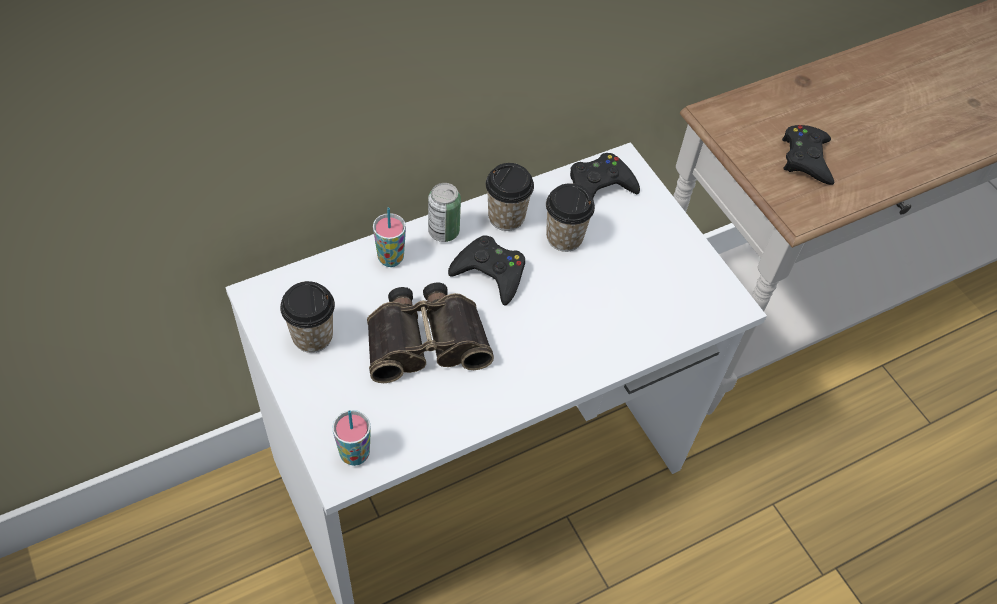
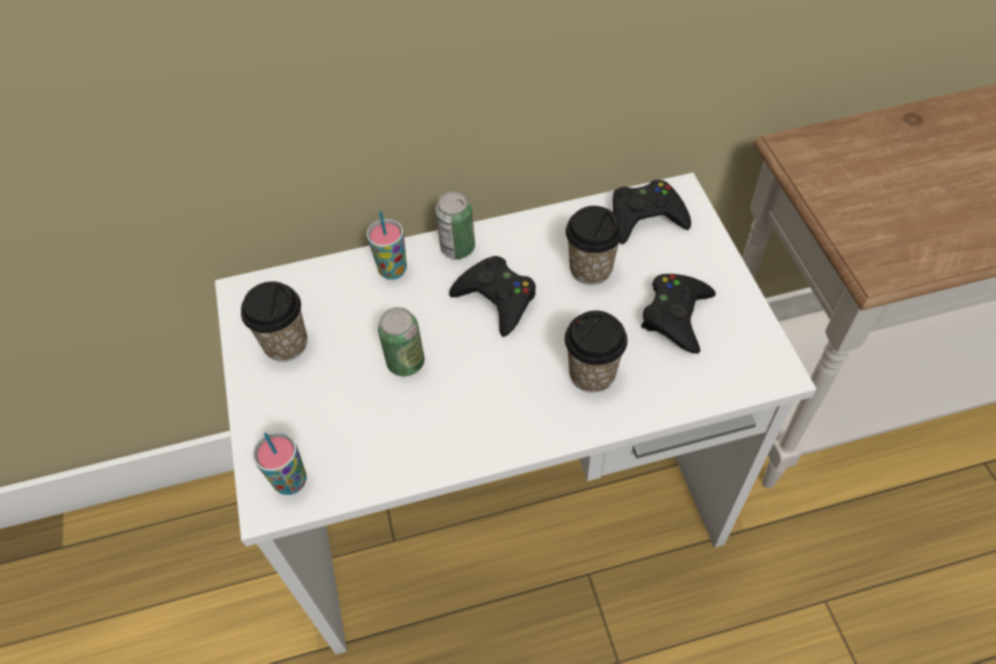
camera: 20 degrees right, 0 degrees up
(426, 339) = (406, 362): binoculars -> can
(506, 217) = (531, 240): cup -> cup (592, 374)
(806, 159) = (899, 207): black game controller -> black game controller (676, 316)

